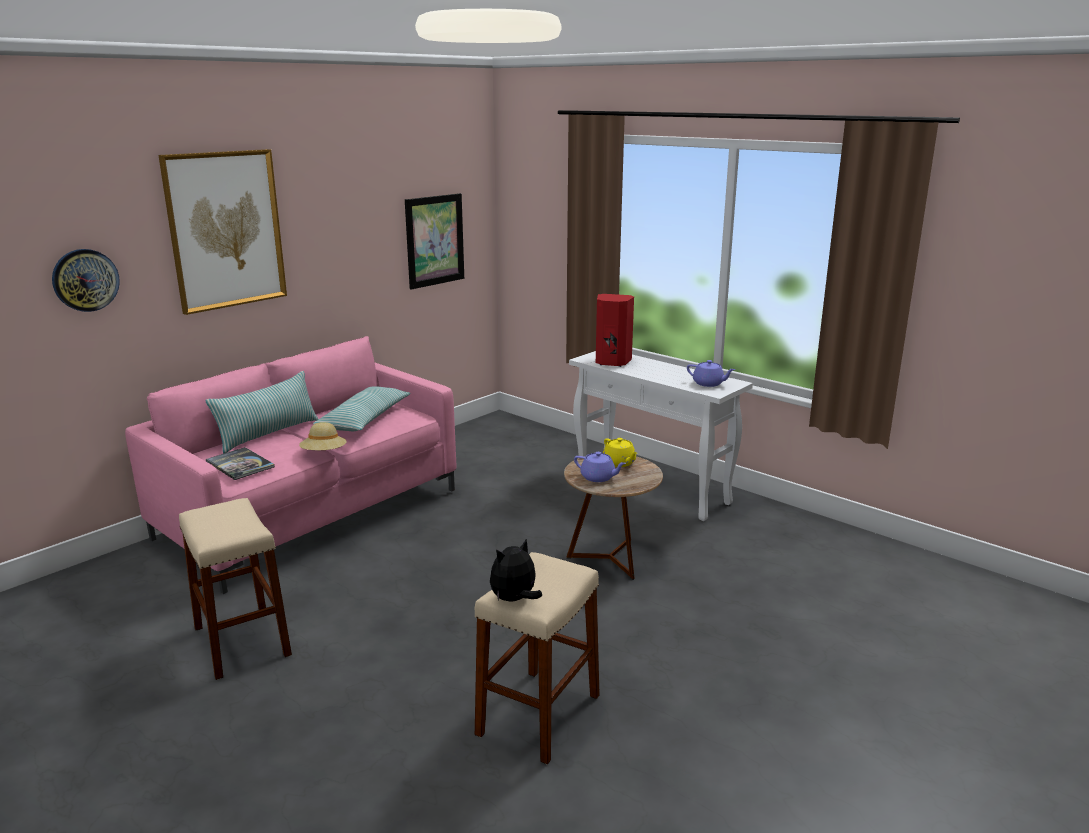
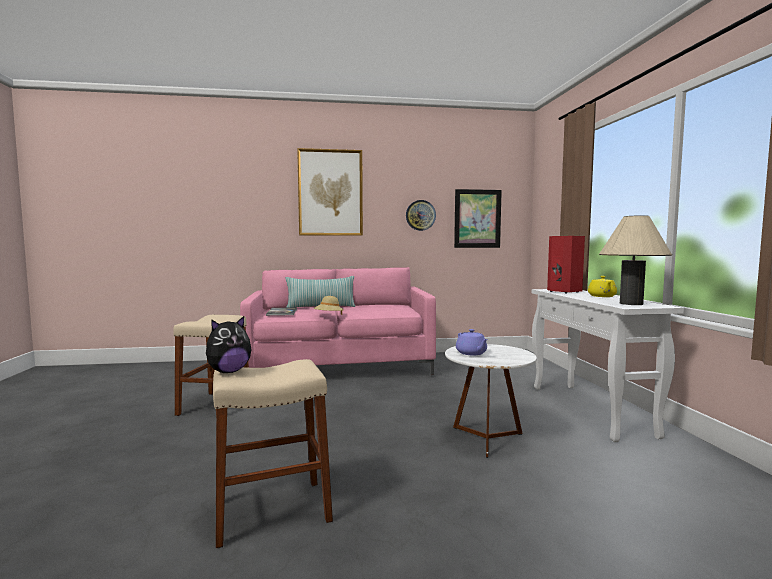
camera: 40 degrees right, 15 degrees down
(85, 280) = (250, 208): wall clock -> wall clock (420, 215)
(364, 419) = (376, 309): pillow -> none
(514, 600) = (228, 371): plush toy -> plush toy turned 135 degrees clockwise
(610, 559) = (487, 439): brown side table -> white side table
(619, 463) = (505, 350): yellow teapot -> yellow teapot (602, 296)
(709, 383) = (631, 303): purple teapot -> beige table lamp

